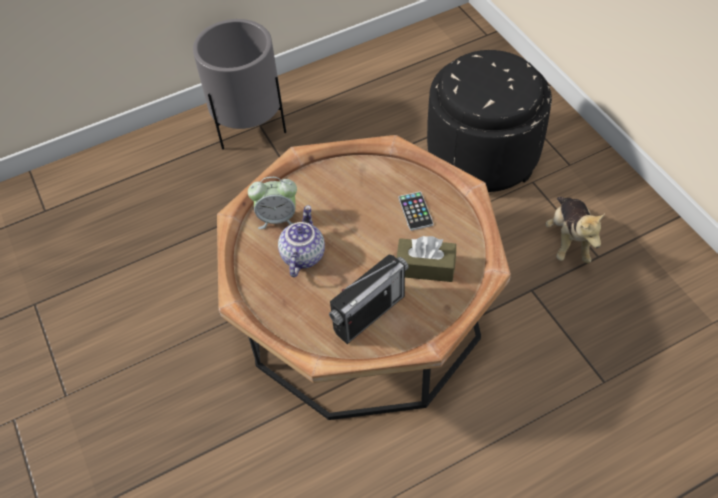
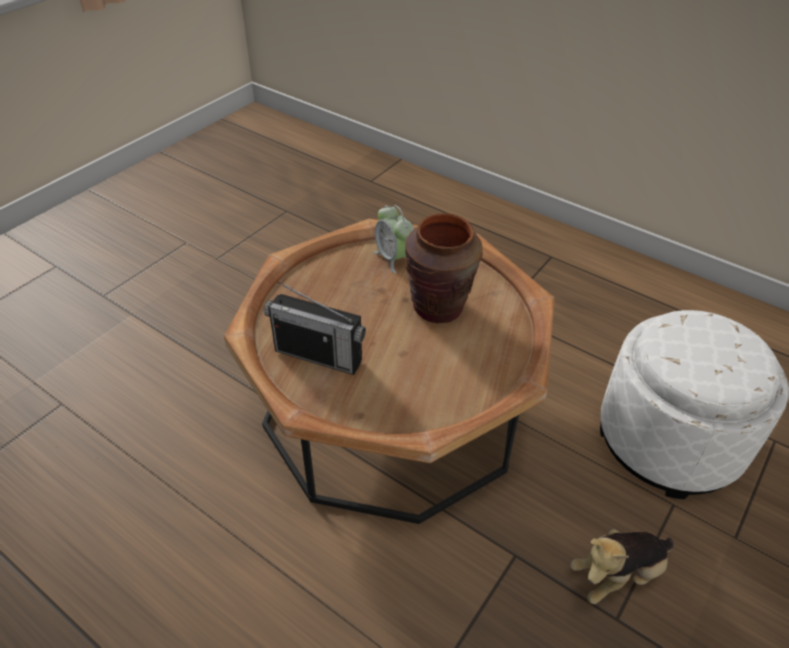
camera: 60 degrees right, 10 degrees down
(250, 128) = (543, 252): grey planter -> none
(302, 255) = (361, 288): teapot -> none
(358, 212) = (438, 307): none -> brown vase
(415, 211) = (469, 349): phone -> none
(425, 267) = (402, 380): brown tissue box -> none
(482, 155) = (668, 440): black ottoman -> white ottoman

